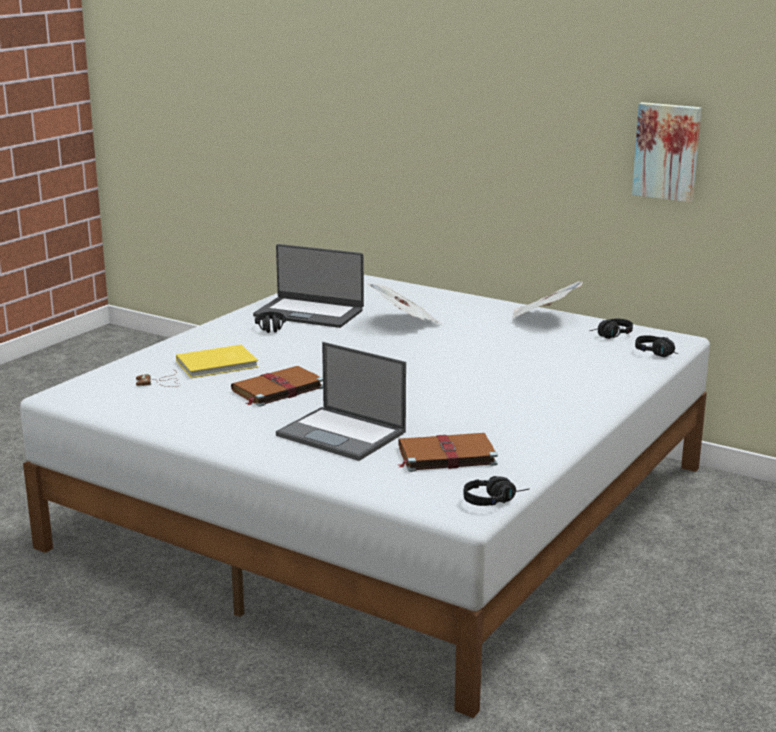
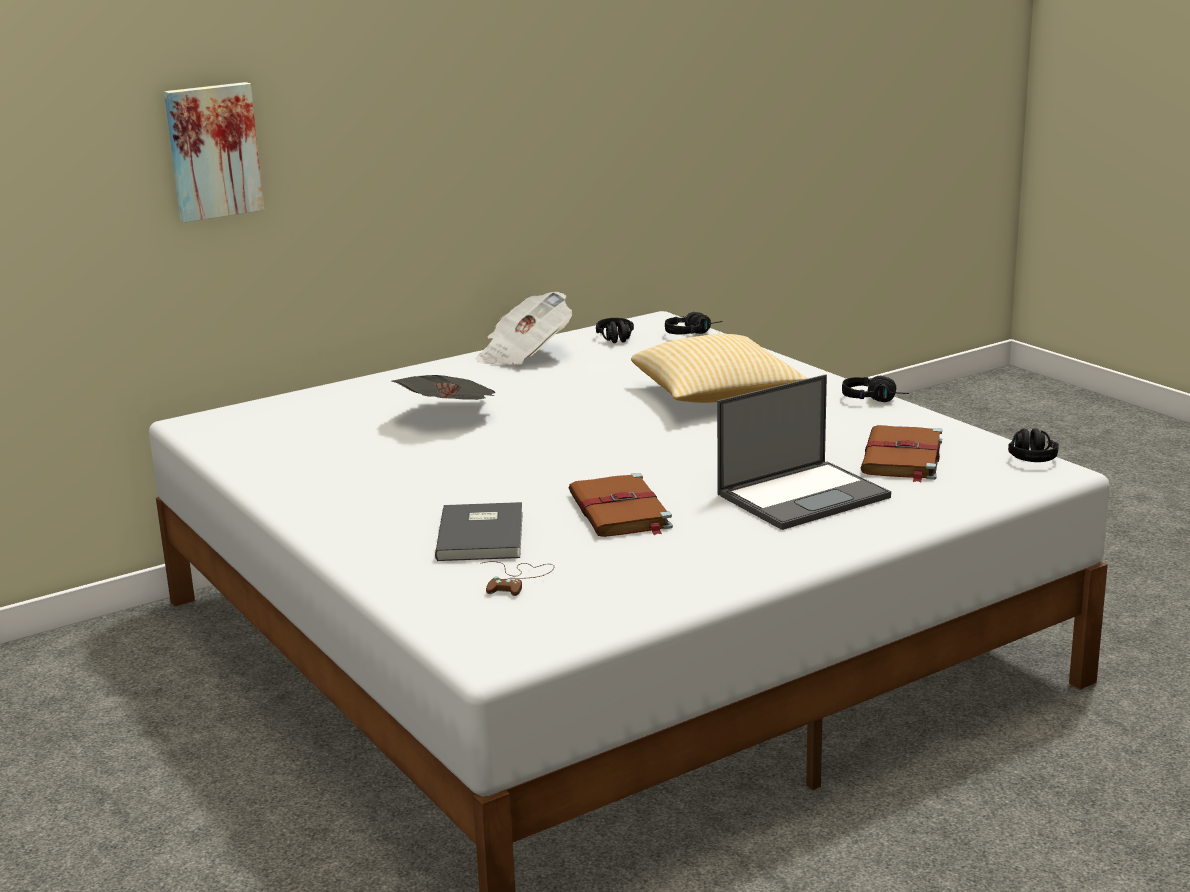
camera: 65 degrees left, 0 degrees up
(218, 364) = (484, 535): yellow book -> grey book
(271, 330) = (377, 488): black headphones -> black headphones (875, 399)
(309, 313) = (335, 458): laptop -> none
(520, 381) = (715, 396): none -> pillow
(667, 151) = (587, 108): picture -> picture (213, 151)

